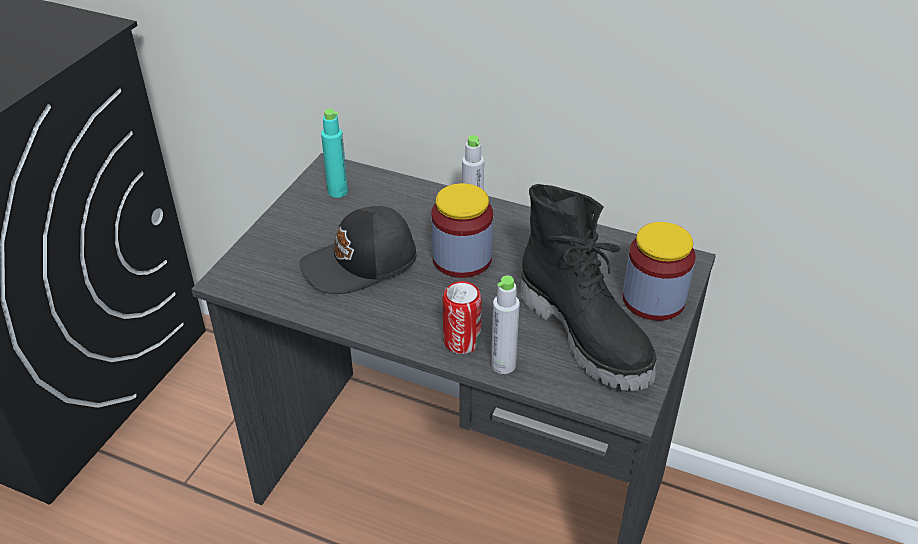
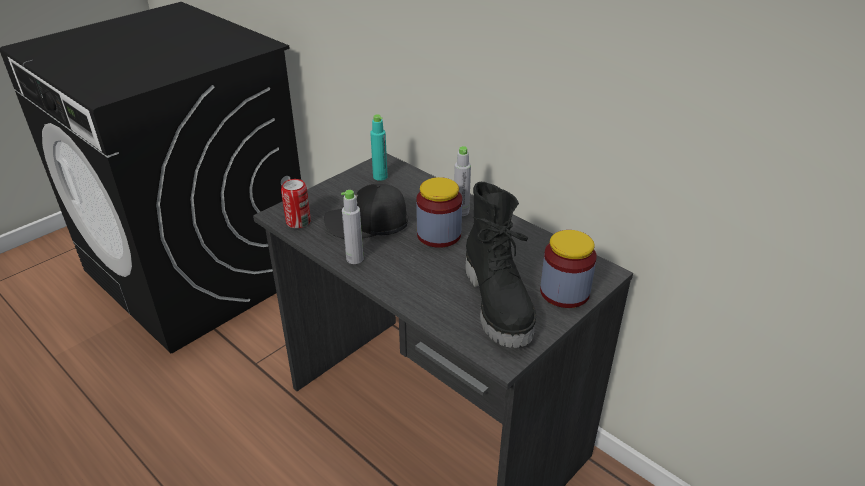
camera: 20 degrees right, 5 degrees down
(461, 341) = (406, 287): can -> can (298, 222)
(503, 365) = (427, 308): grey bottle -> grey bottle (354, 259)

